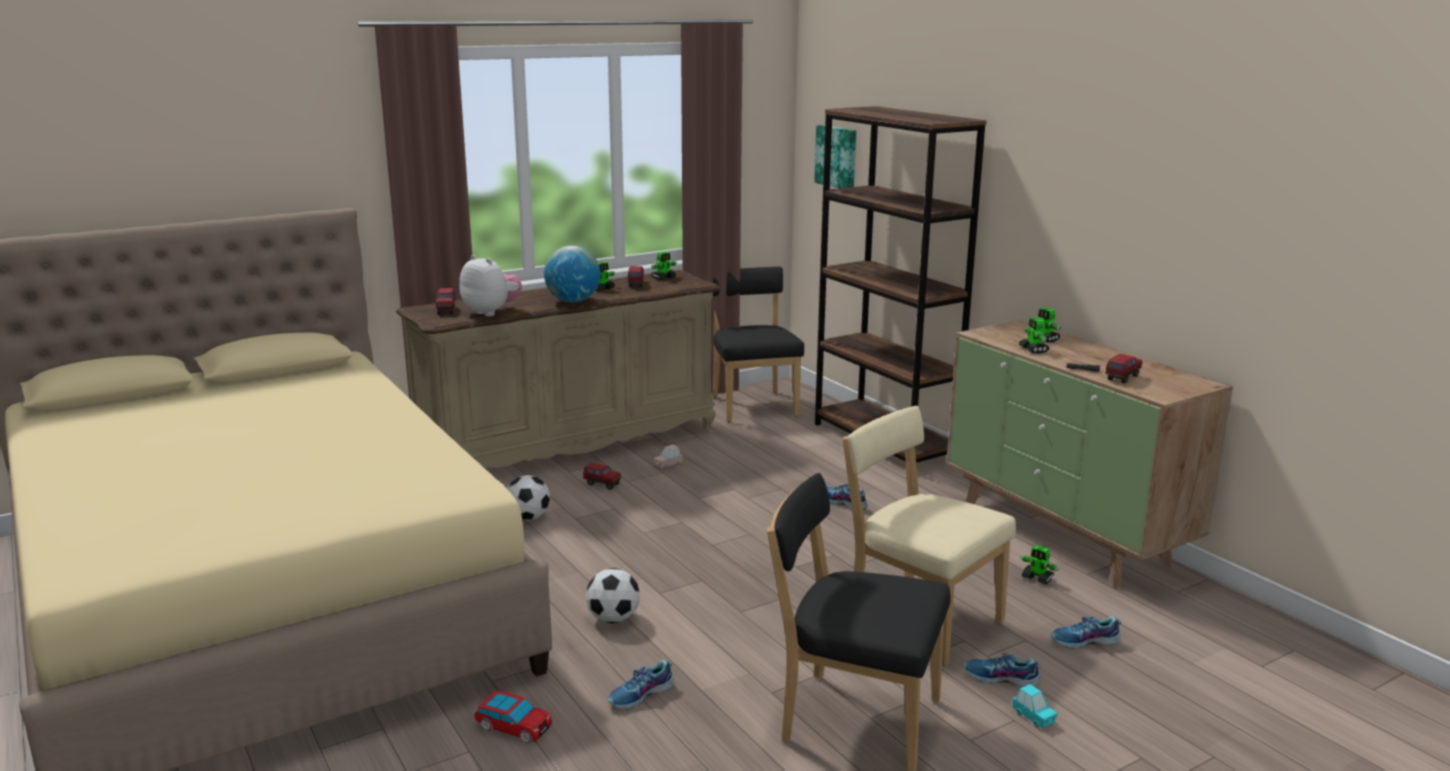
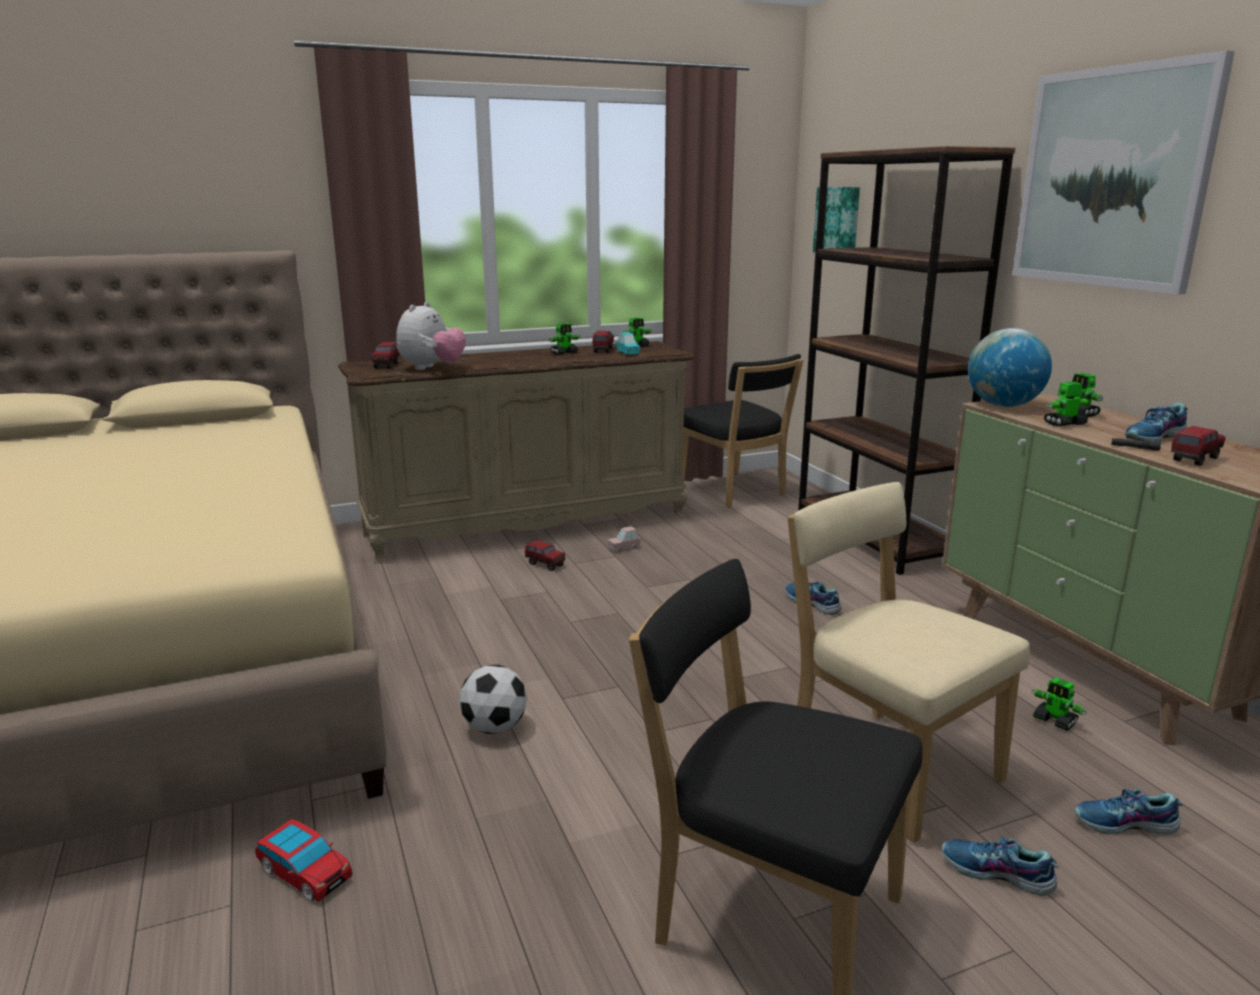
camera: 10 degrees right, 0 degrees up
(491, 312) = (432, 368): plush toy -> plush toy turned 60 degrees clockwise
(528, 517) = (450, 595): football -> none
(573, 301) = (525, 362): globe -> globe (1003, 406)
(641, 695) = (487, 842): shoe -> shoe (1155, 437)
(752, 404) = (734, 492): black chair -> black chair turned 150 degrees clockwise
(1033, 350) = (1064, 424): toy robot -> toy robot turned 75 degrees clockwise
(1033, 717) = (1044, 948): turquoise toy car -> turquoise toy car (628, 353)
(1059, 155) = (1112, 178): none -> picture

